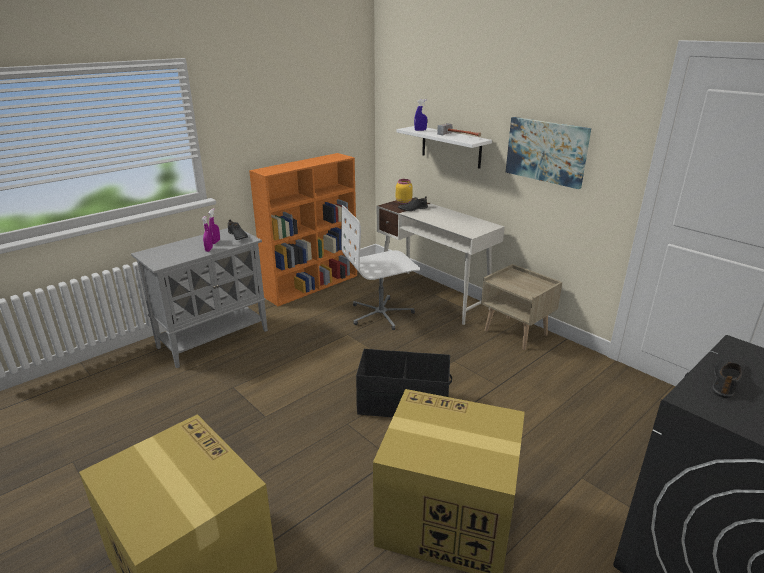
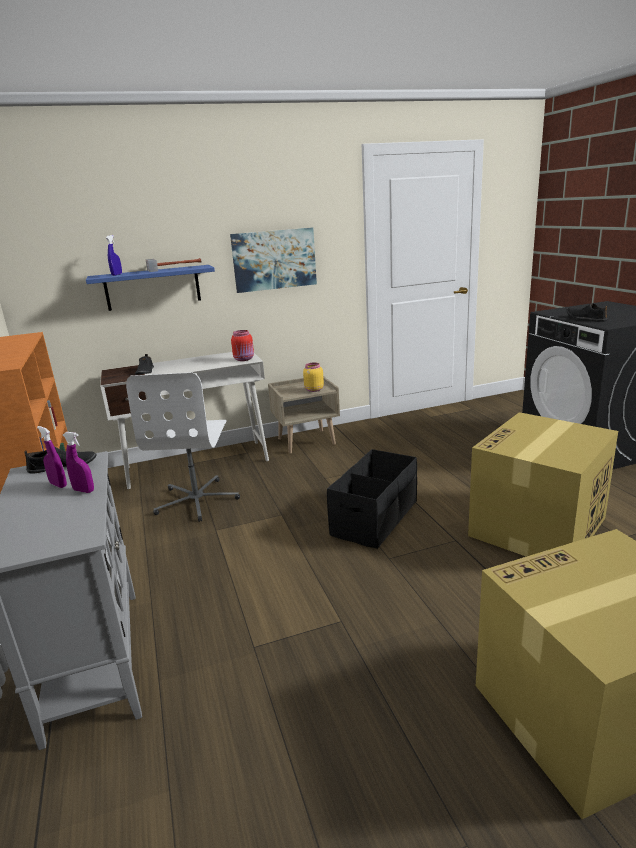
camera: 65 degrees left, 5 degrees down
(403, 202) = (115, 373): yellow jar -> yellow jar (313, 390)
(451, 147) = (152, 287): white shelf -> blue shelf
(471, 231) = (244, 359): none -> red jar

